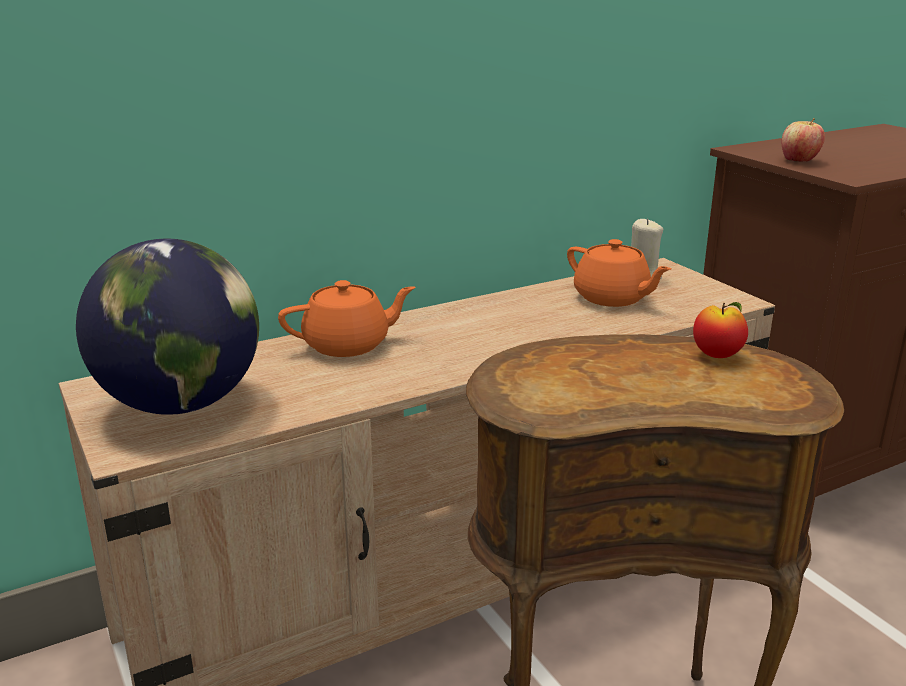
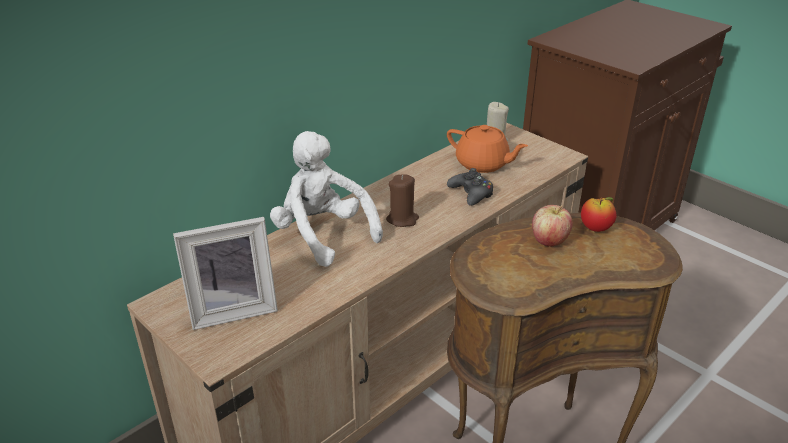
camera: 15 degrees left, 10 degrees up
(181, 404) = (233, 309): globe -> picture frame
(348, 345) = (323, 235): orange teapot -> white plush toy
(465, 341) = (402, 219): none -> brown candle
(578, 326) = (471, 193): none -> black game controller
(799, 161) = (592, 49): apple -> apple (549, 241)

